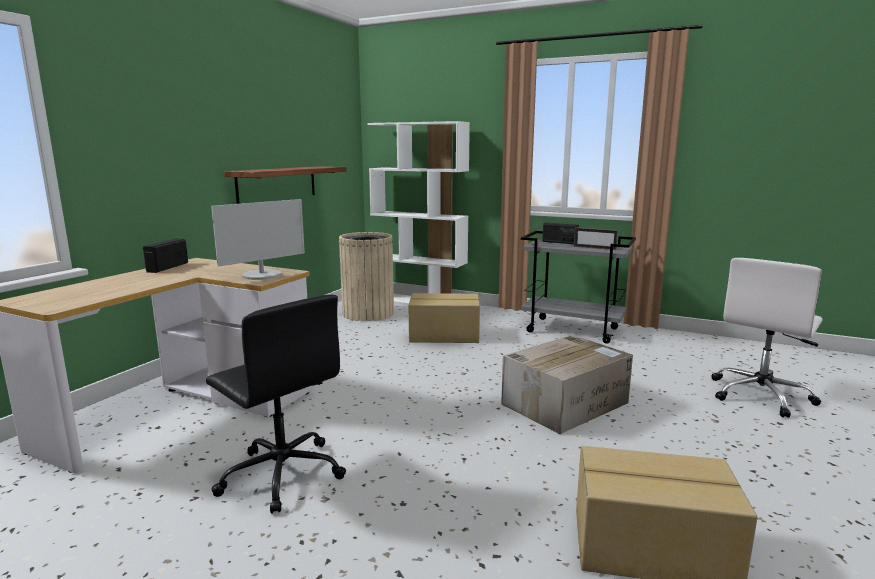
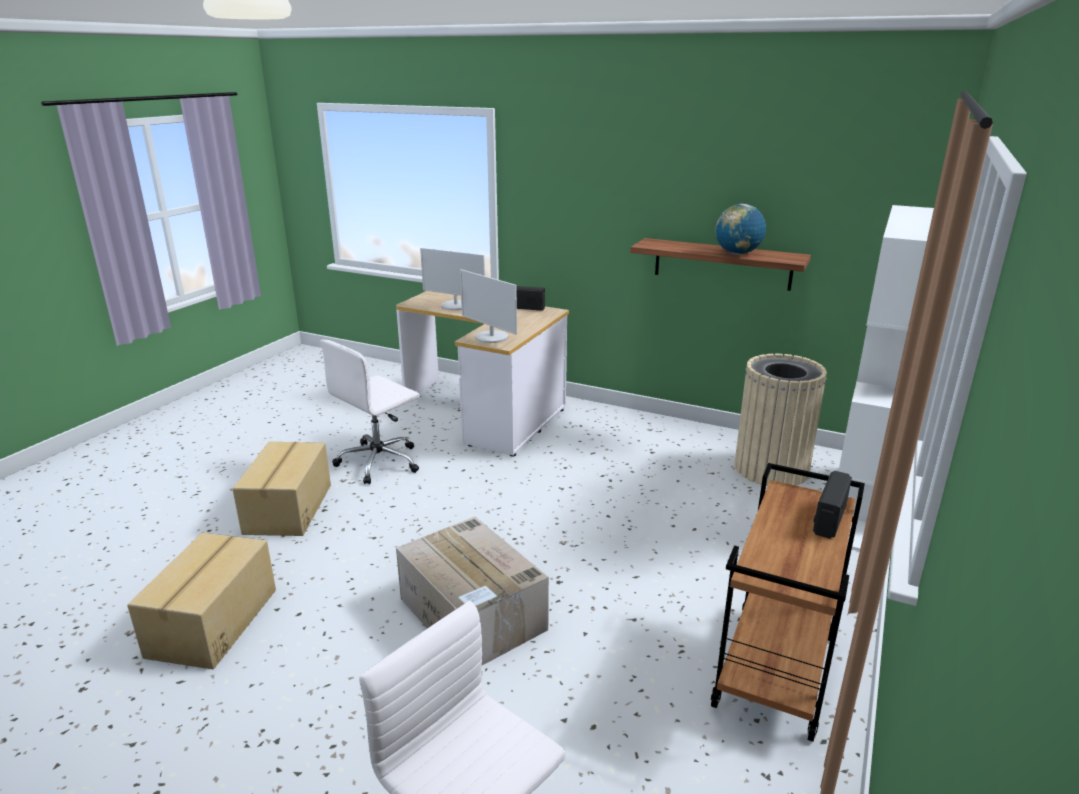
camera: 90 degrees right, 10 degrees up
(110, 288) = (455, 306): none -> monitor
(282, 474) = (380, 461): black office chair -> white office chair
(305, 168) = (737, 253): none -> globe
(444, 335) = (697, 530): cardboard box -> cardboard box (287, 509)
(573, 330) = (776, 672): grey cart -> brown cart
(594, 248) = (780, 551): picture frame -> none

